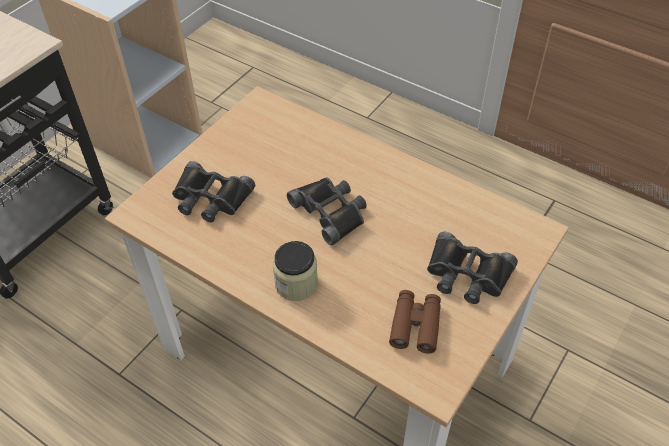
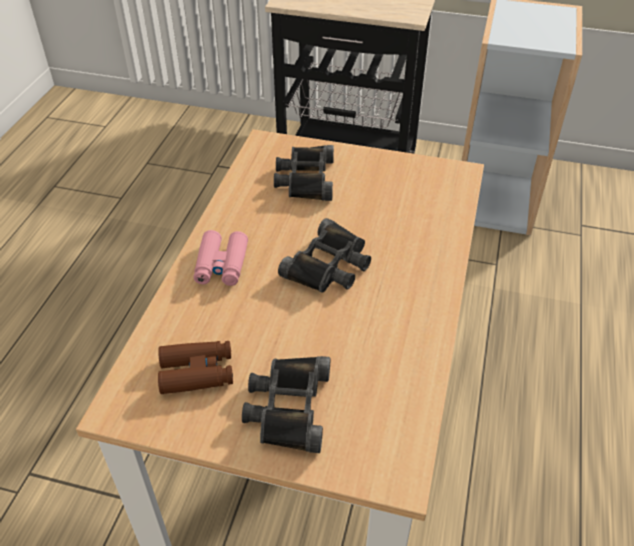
camera: 70 degrees right, 5 degrees down
(296, 284) = (221, 265): jar -> pink binoculars

